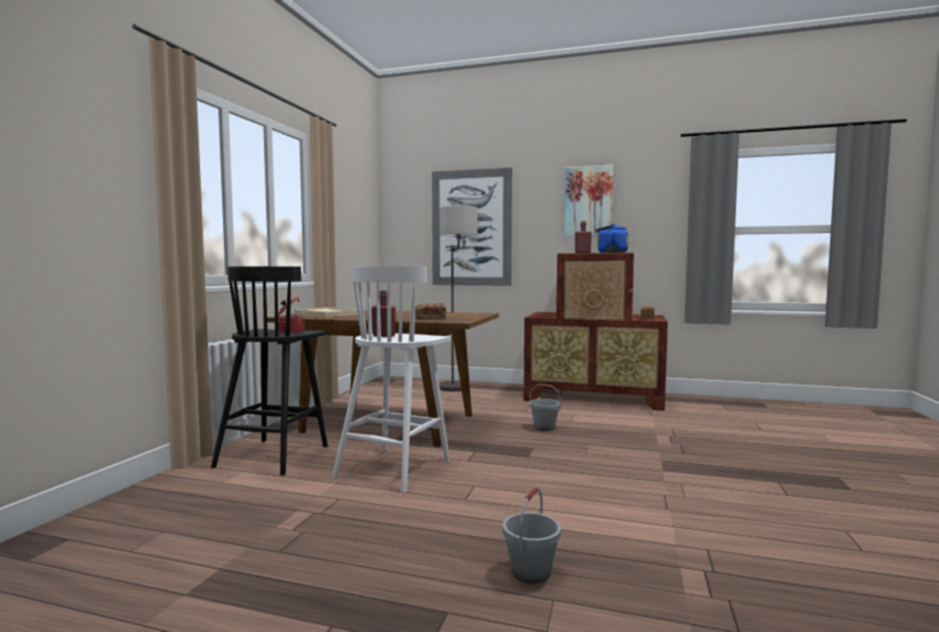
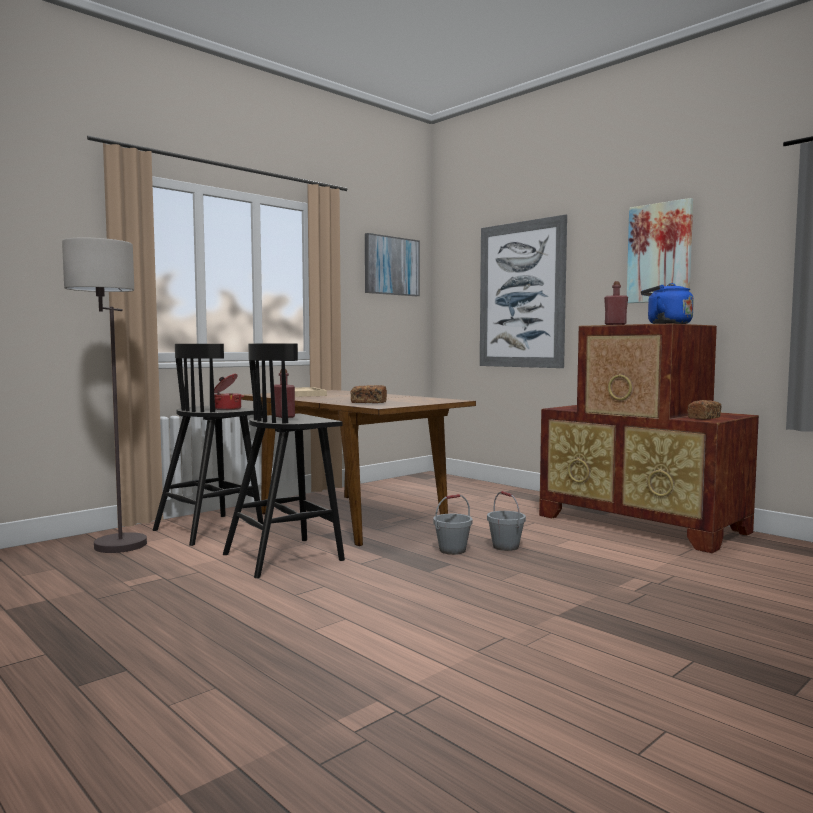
camera: 30 degrees right, 0 degrees up
(357, 198) = (391, 266): none -> picture
(395, 467) = (287, 556): white stool -> black stool
(456, 389) = (483, 494): grey floor lamp -> grey floor lamp (114, 550)
(530, 572) = (237, 663): grey bucket -> grey bucket (452, 550)

